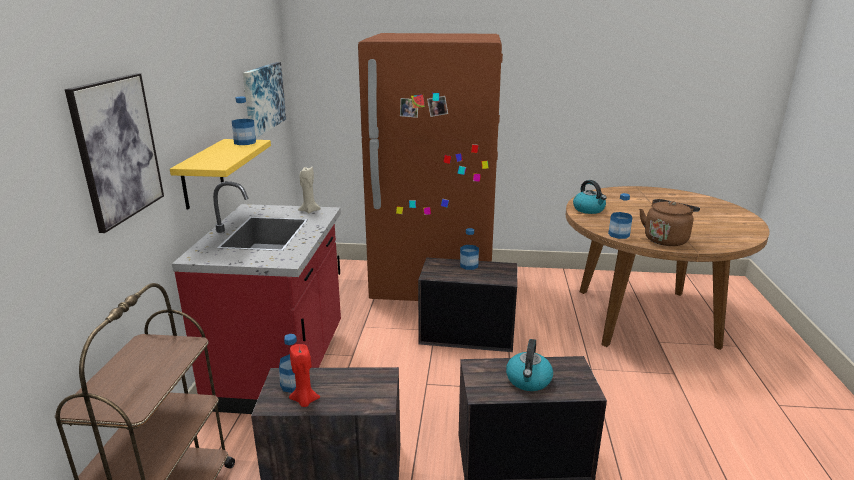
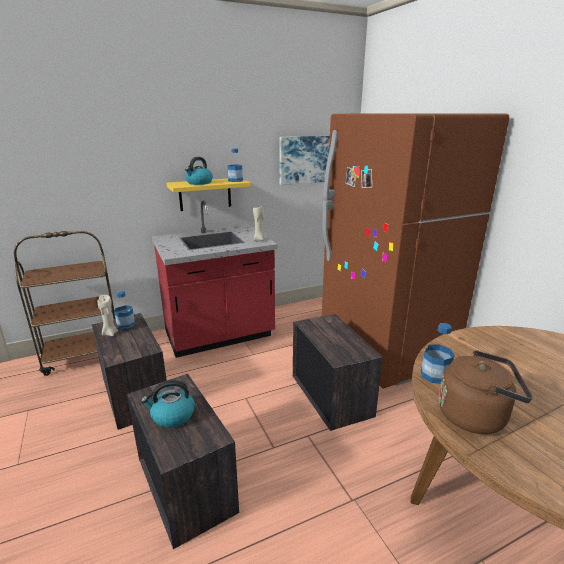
camera: 60 degrees right, 0 degrees up
(117, 149) = (115, 161): picture -> none
(304, 401) = (110, 333): red candle -> beige candle
(469, 265) = (344, 335): bottle -> none
(589, 209) = (483, 342): kettle -> kettle (199, 183)

